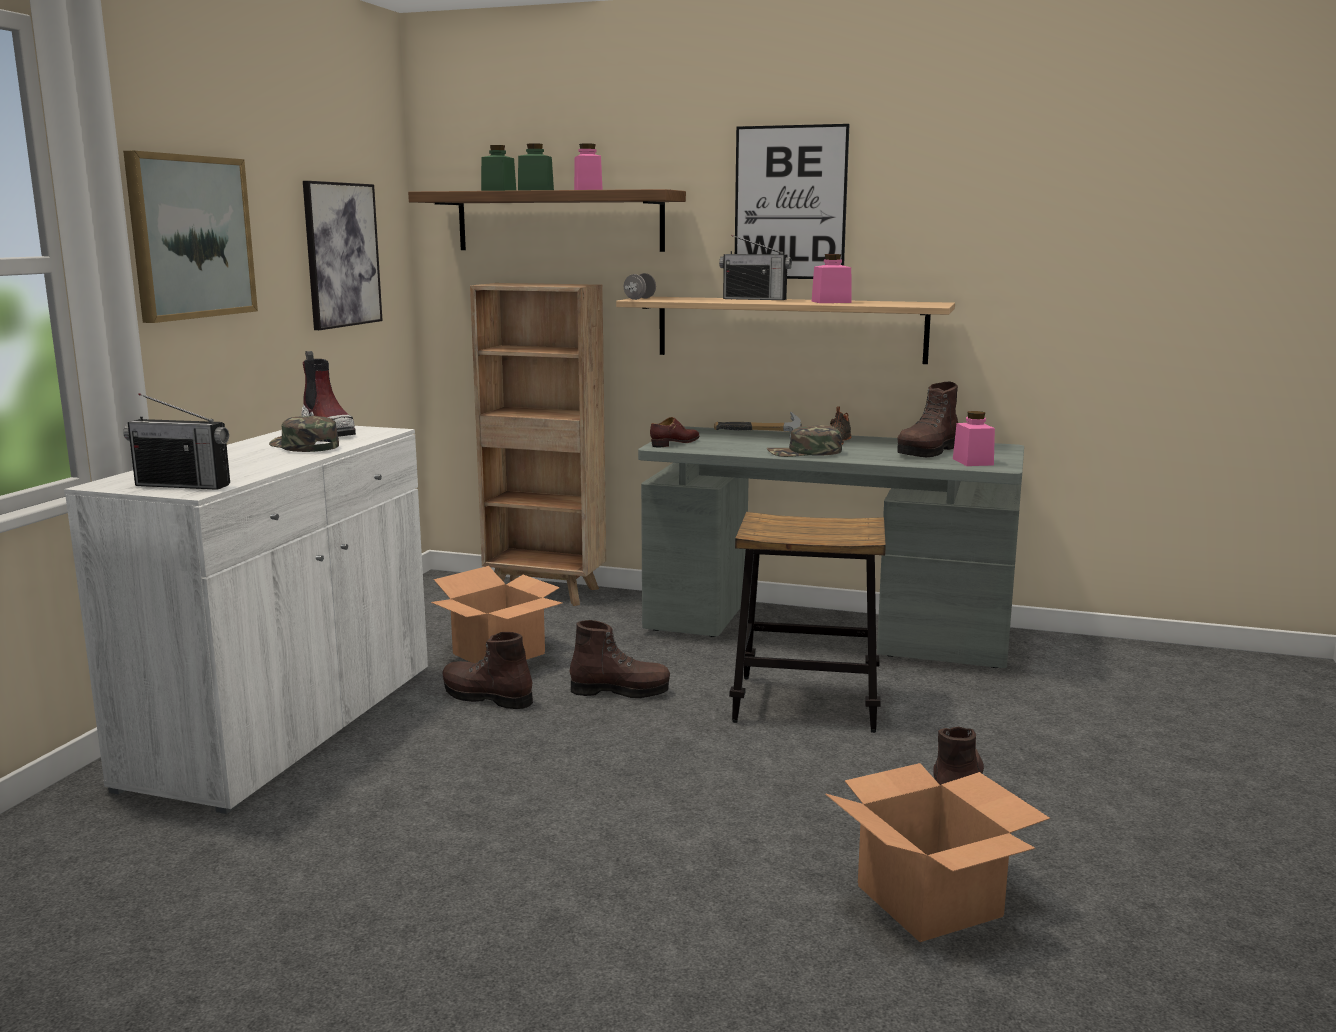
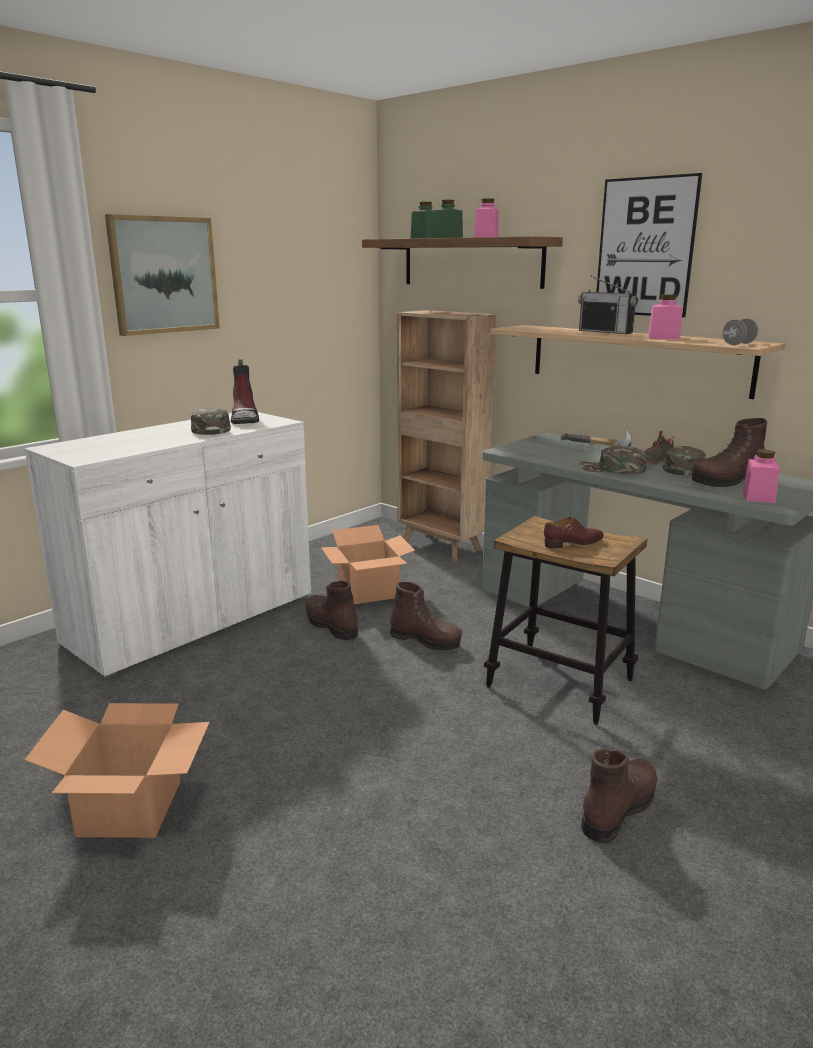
camera: 25 degrees right, 5 degrees up
(183, 485) = (86, 453): radio -> none
(341, 255) = (306, 287): picture -> none
(639, 299) = (512, 328): grey dumbbell -> grey dumbbell (738, 344)
(676, 443) = (518, 448): brown shoe -> brown shoe (574, 543)
(874, 445) = (685, 468): none -> green cap
(926, 900) = (507, 907): cardboard box -> cardboard box (130, 807)

